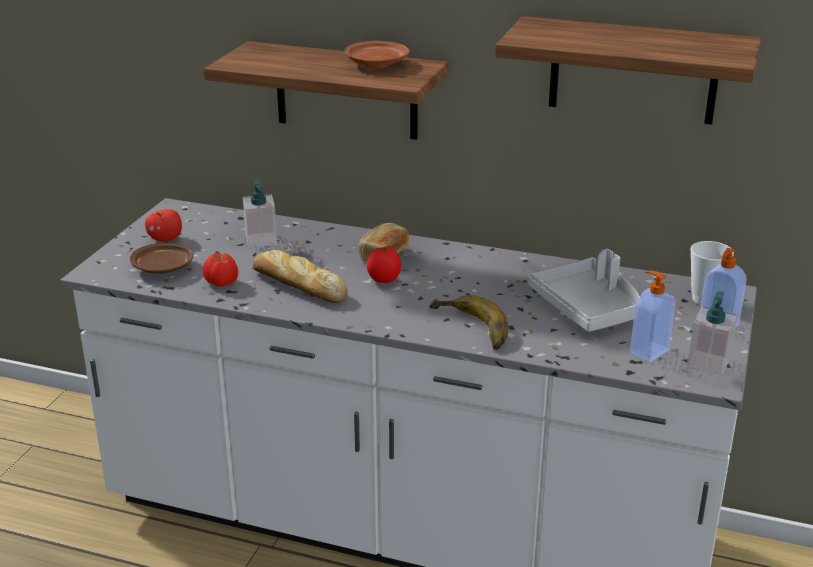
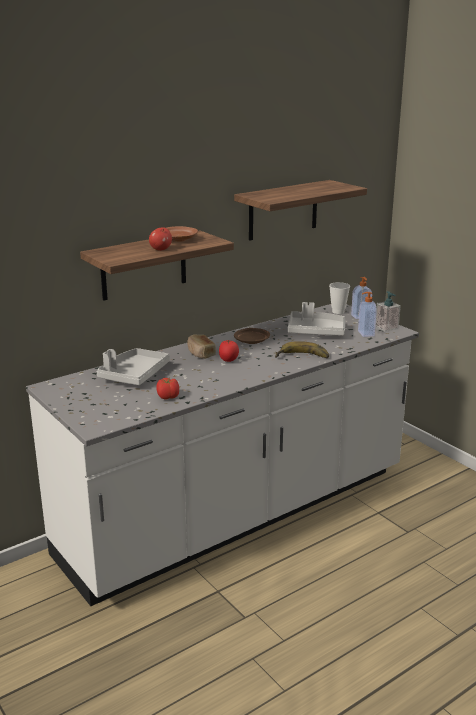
camera: 55 degrees left, 5 degrees down
(164, 268) = (124, 407): brown plate -> brown plate (252, 341)
(165, 239) = (86, 398): apple -> apple (160, 249)
(261, 240) = (134, 375): soap dispenser -> grey tray
(297, 285) = (201, 380): bread -> none

